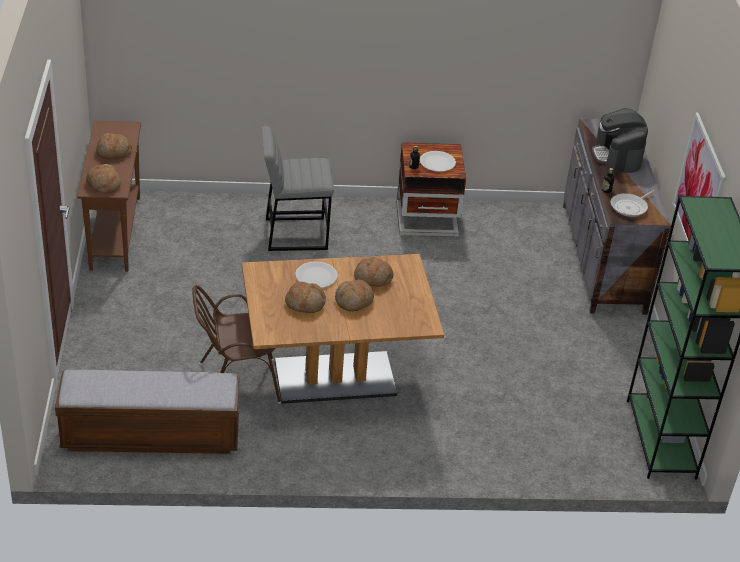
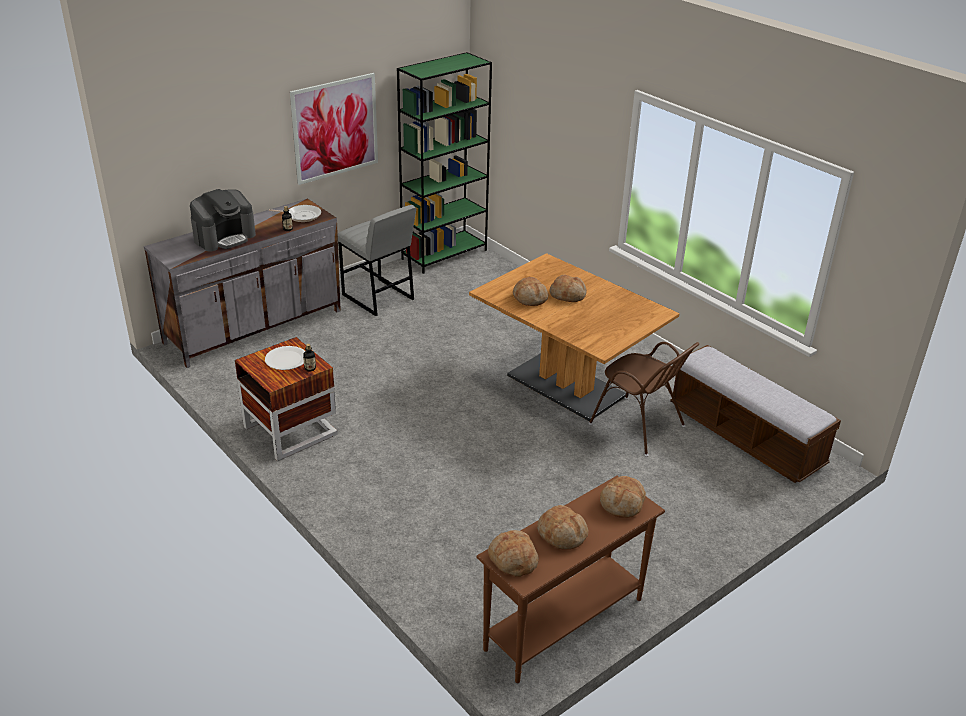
camera: 125 degrees left, 5 degrees down
(294, 234) = (411, 497): grey chair -> grey chair (379, 298)
(305, 303) = (603, 312): bread -> bread (513, 560)
(316, 276) = (566, 321): white plate -> none

